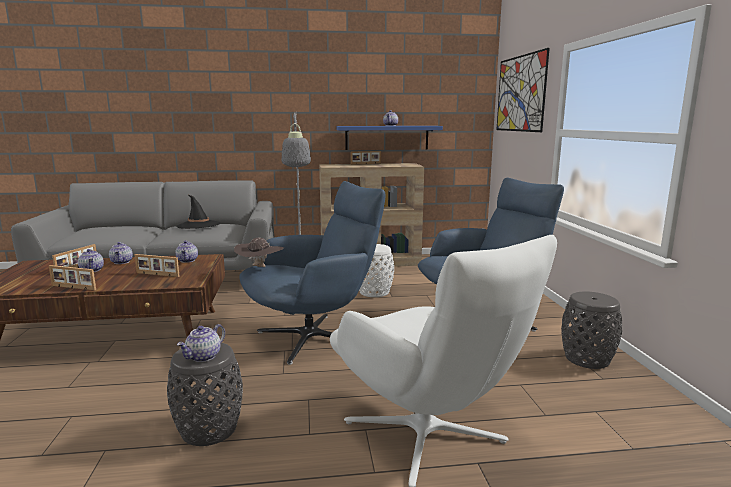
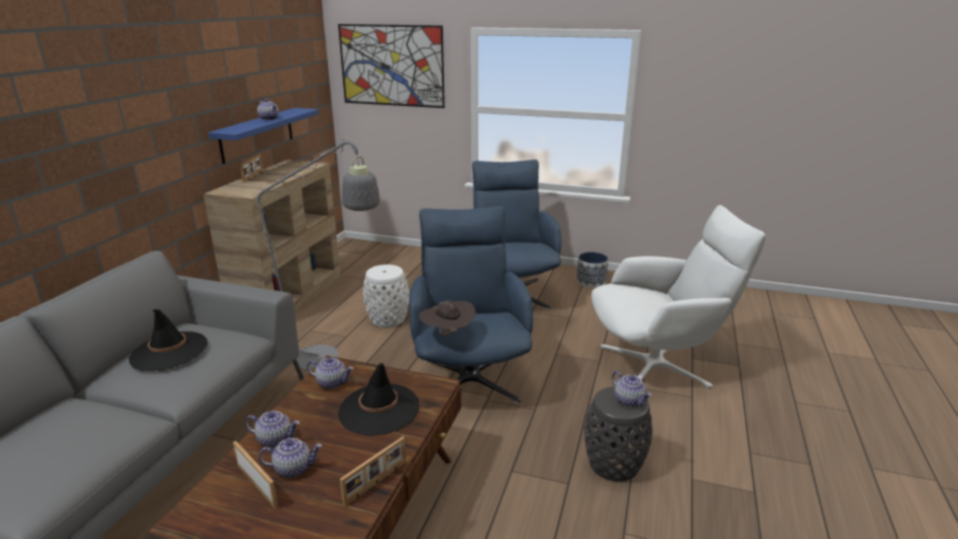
camera: 65 degrees left, 10 degrees up
(157, 275) = (379, 409): picture frame -> black hat
(587, 359) = (591, 281): grey stool -> planter

